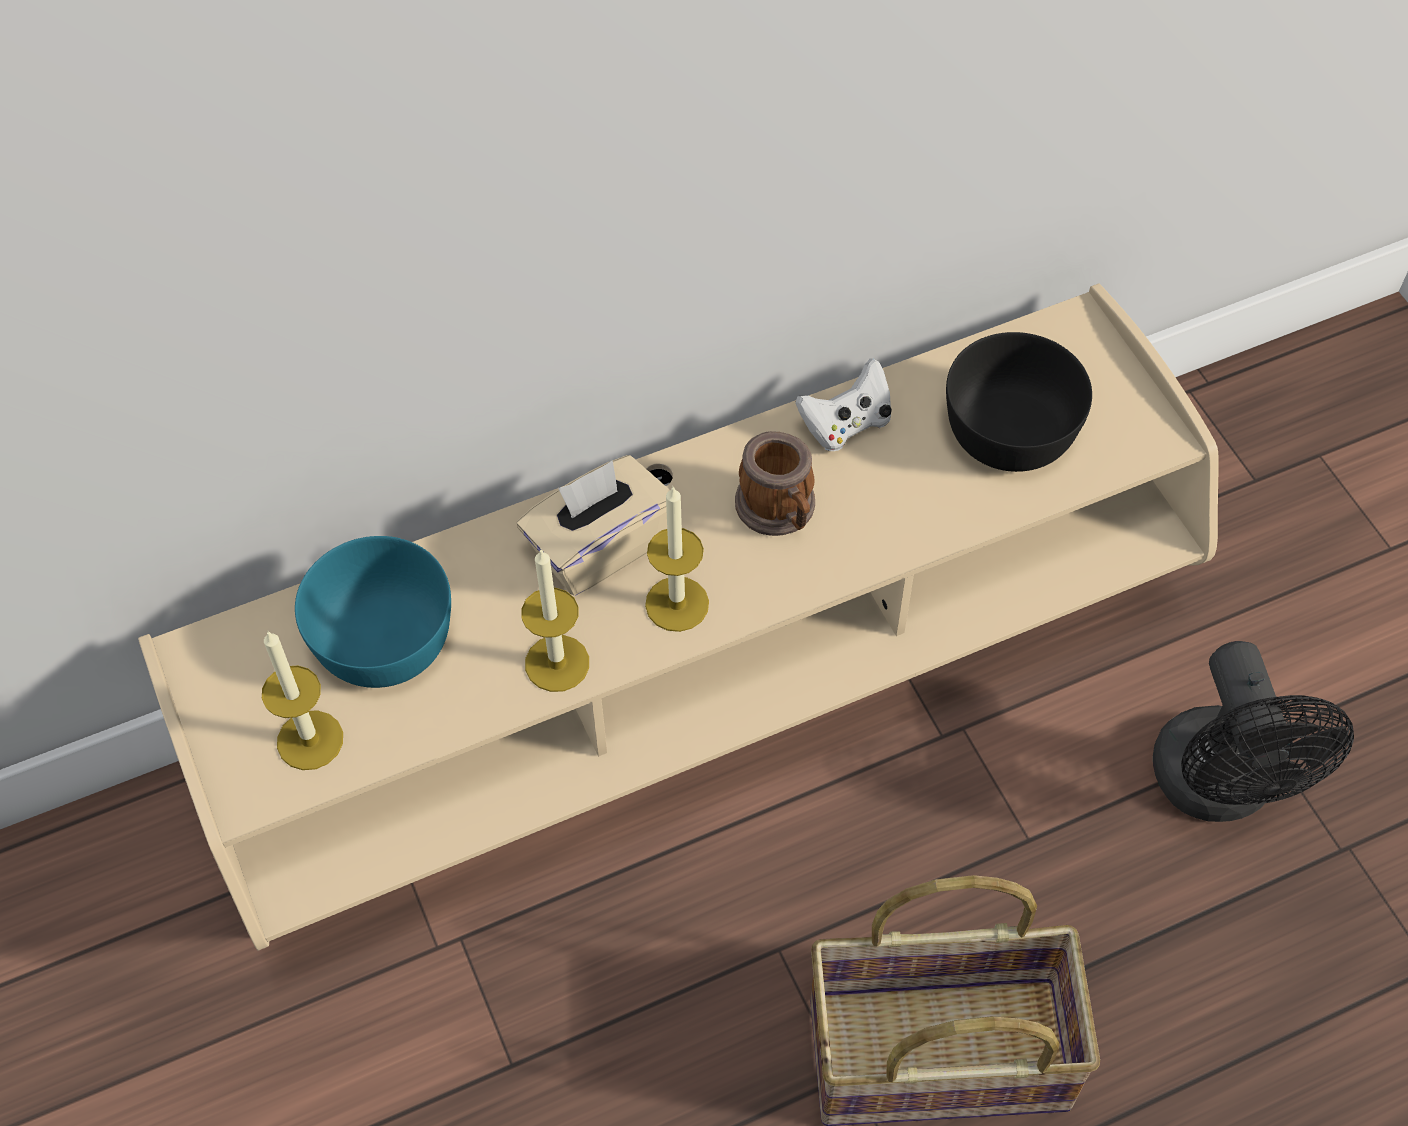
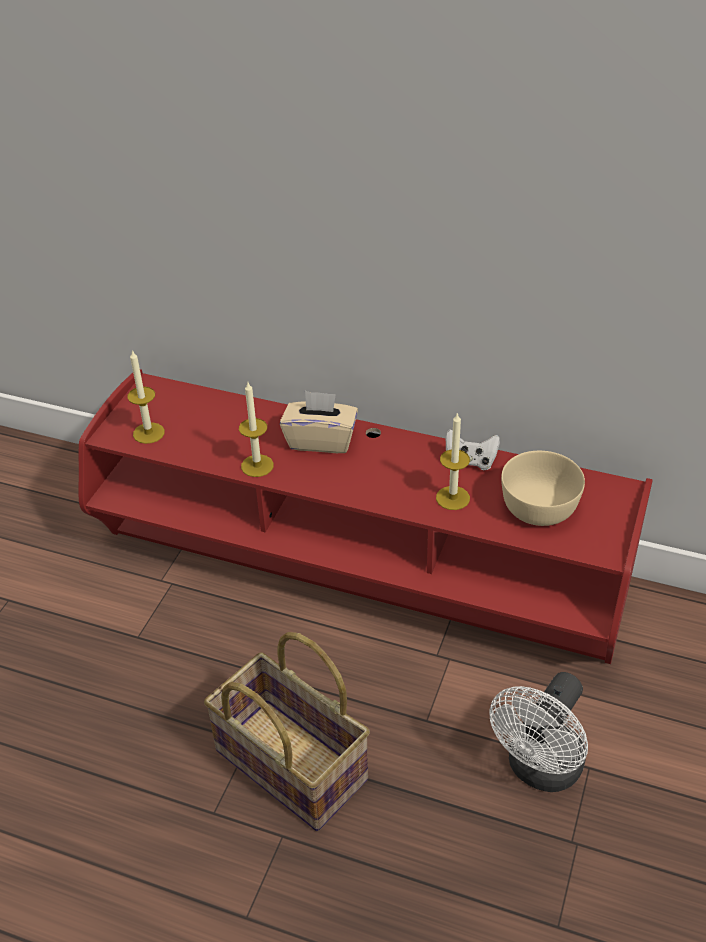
camera: 45 degrees right, 15 degrees down
(382, 637) = (210, 419): turquoise bowl -> none
(677, 604) = (324, 476): candle -> candle (452, 498)
(707, 697) = (357, 572): beige tv stand -> red tv stand
(780, 511) = (404, 472): mug -> none
(1011, 433) = (539, 508): black bowl -> beige bowl
(1219, 789) = (540, 770): black fan -> white fan

